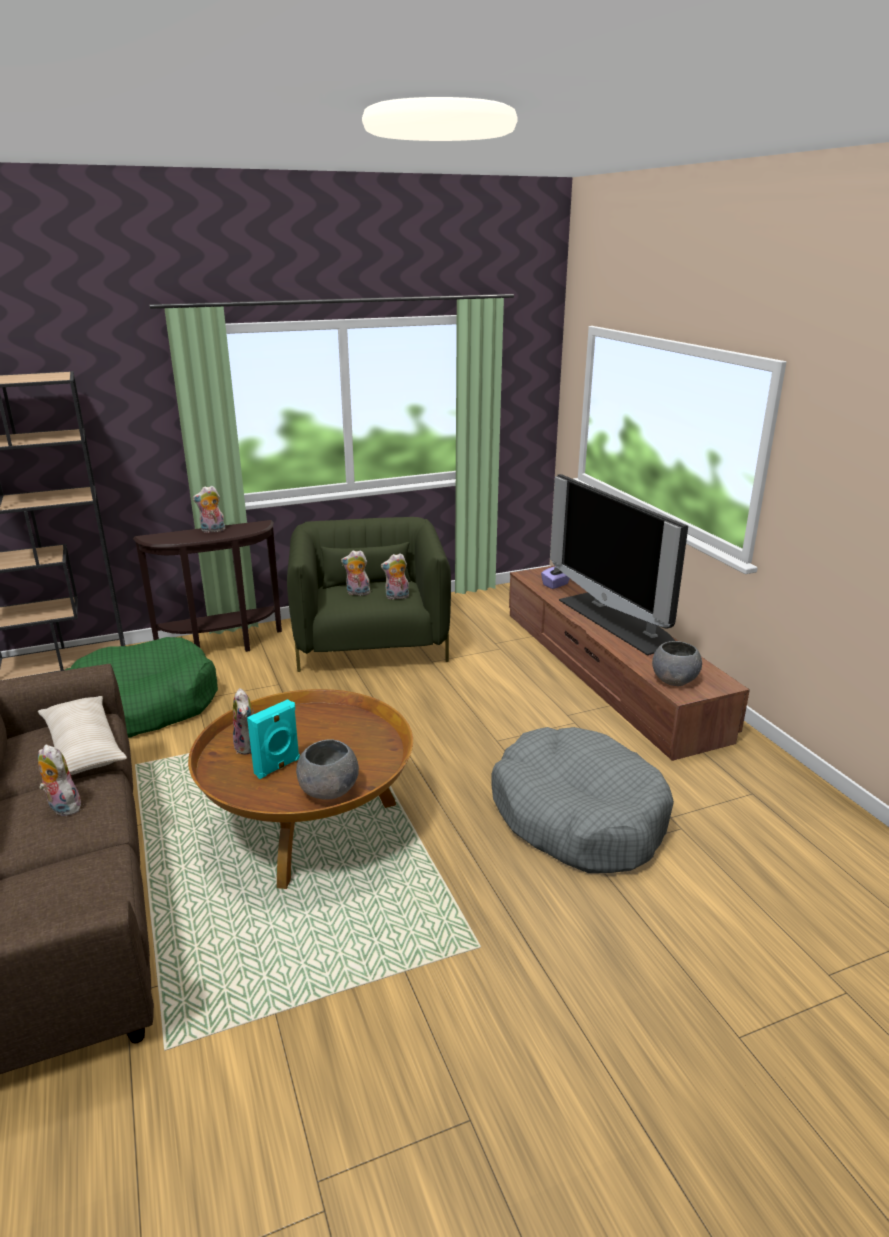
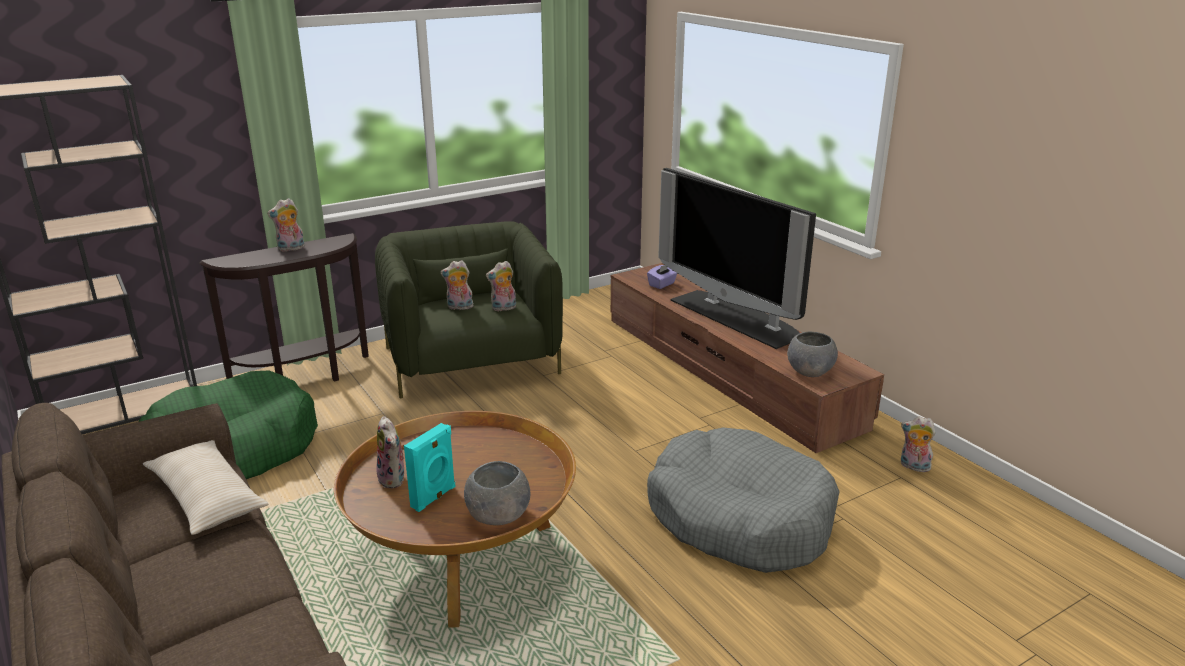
camera: 10 degrees left, 0 degrees up
(62, 807) = (207, 565): plush toy -> plush toy (913, 467)

